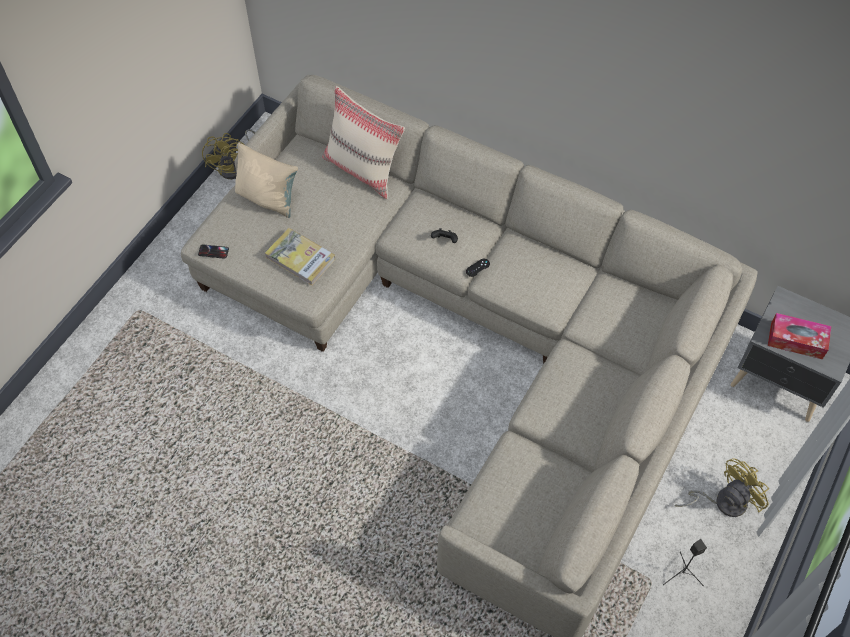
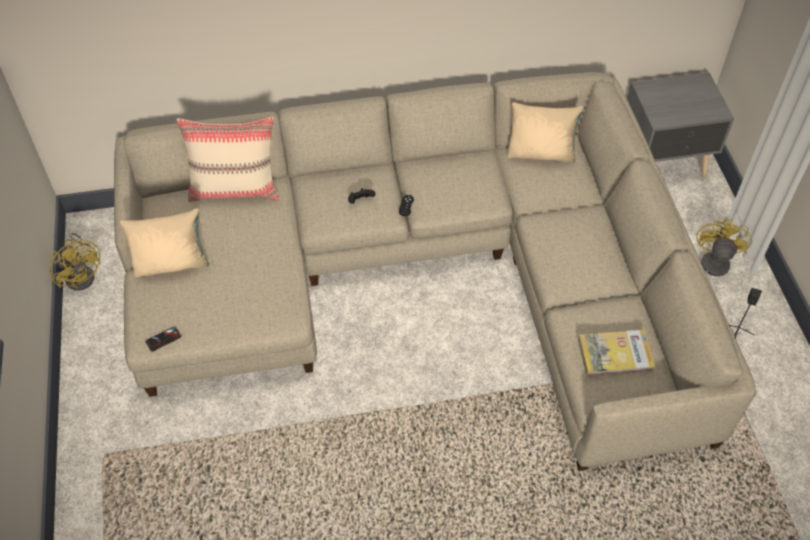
camera: 40 degrees left, 5 degrees down
(300, 258) = (252, 292): book -> book (615, 355)
(632, 297) = (541, 153): none -> beige pillow
(796, 340) = (680, 110): tissue box -> none

